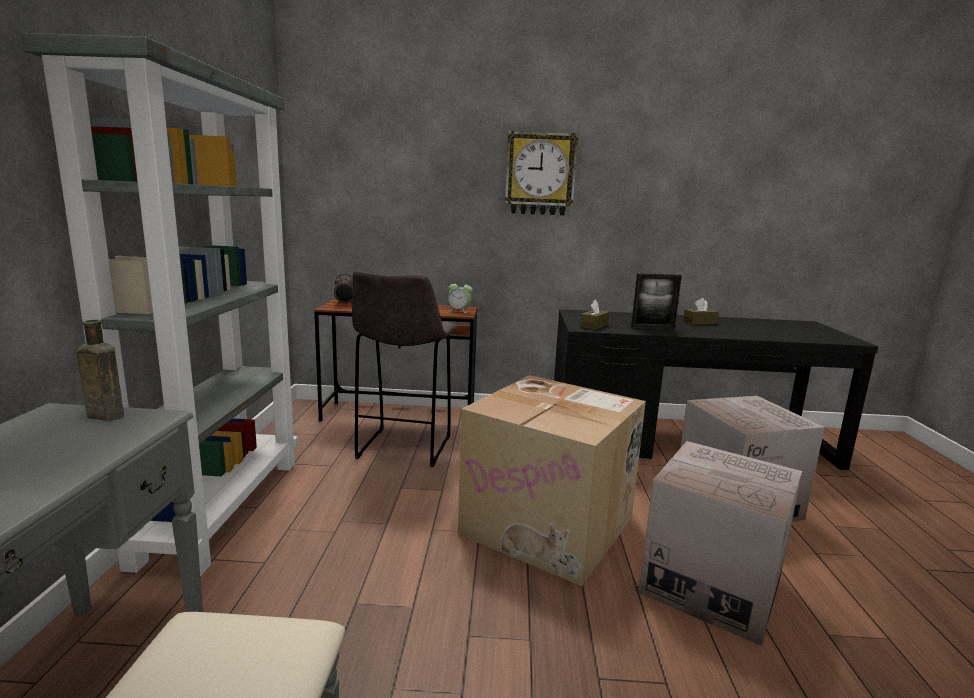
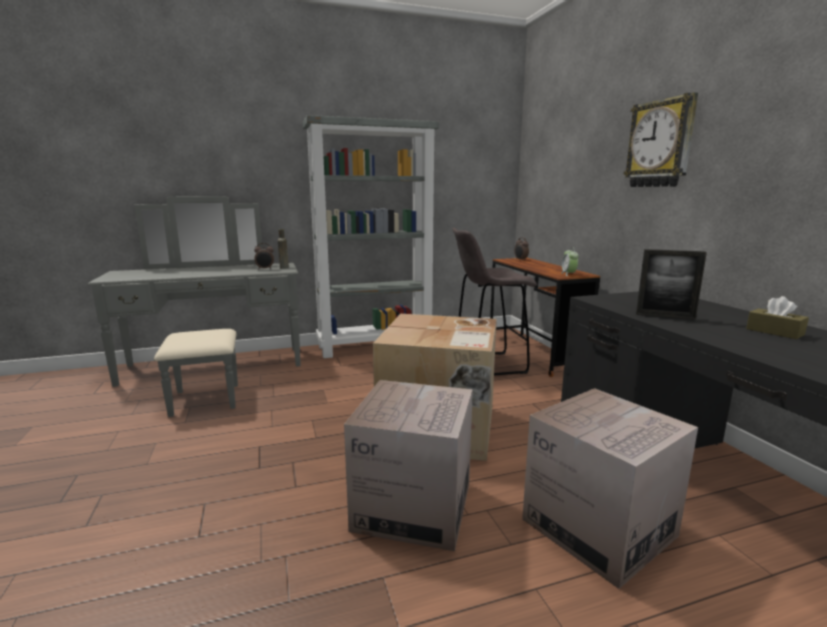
camera: 70 degrees right, 0 degrees up
(82, 436) = (265, 269): none -> alarm clock
(594, 326) = (613, 300): brown tissue box -> none
(652, 328) = (665, 316): picture frame -> picture frame turned 45 degrees counterclockwise

